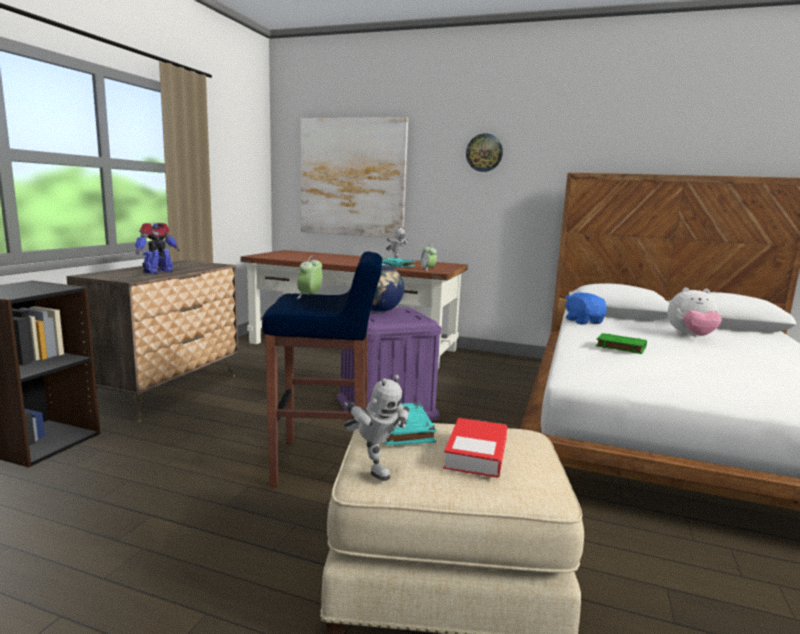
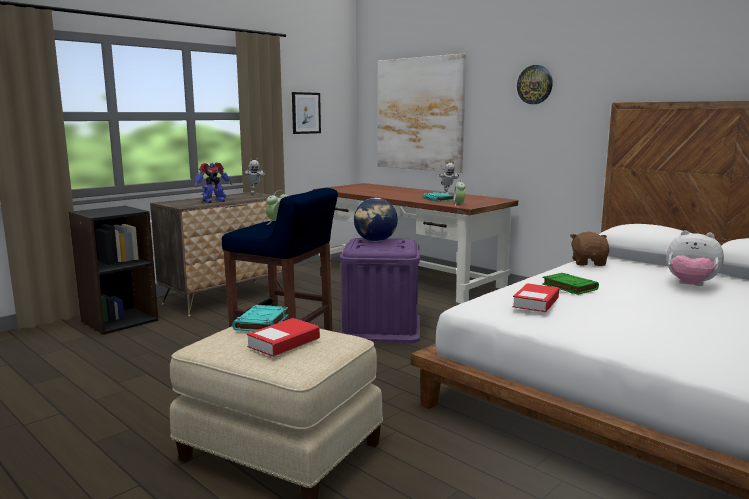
camera: 25 degrees right, 0 degrees up
(227, 170) = (306, 113): none -> picture
(373, 467) = (211, 341): toy robot -> toy robot (254, 193)
(583, 321) = (589, 263): blue plush toy -> brown plush toy
(627, 366) = (536, 302): none -> book

